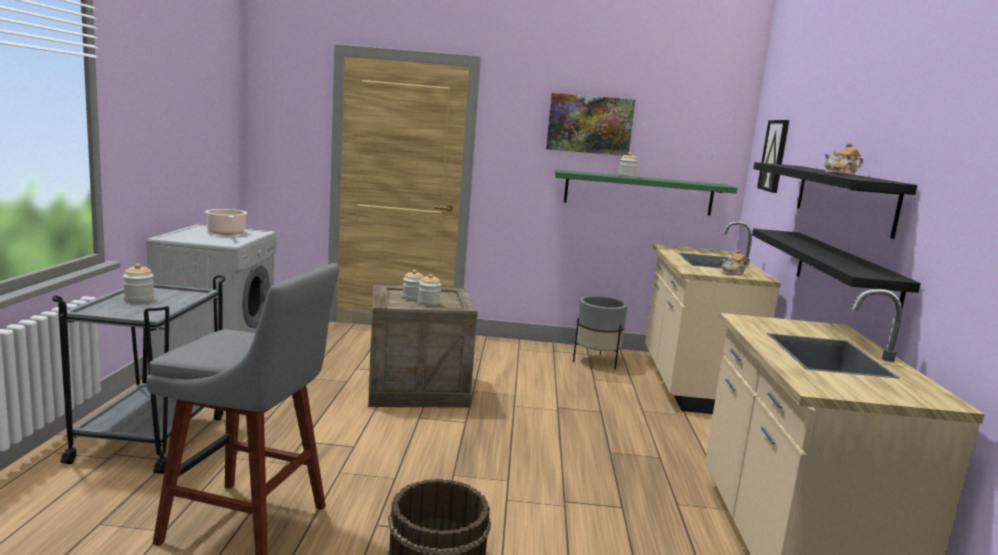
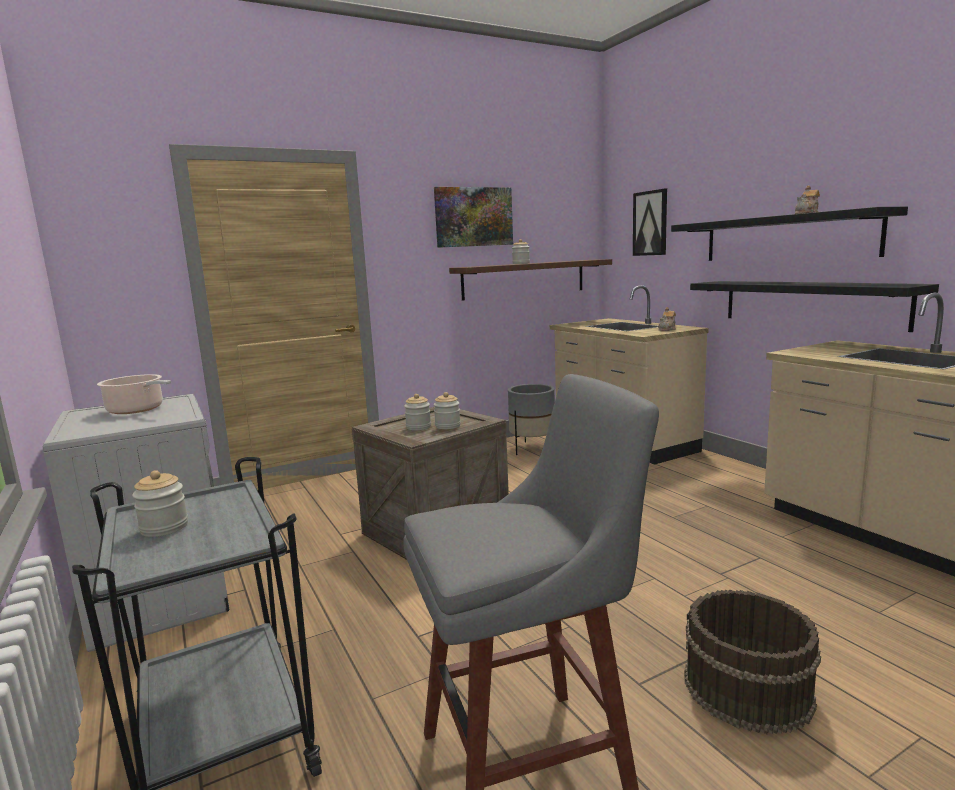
camera: 30 degrees left, 0 degrees up
(638, 192) = (524, 279): green shelf -> brown shelf

